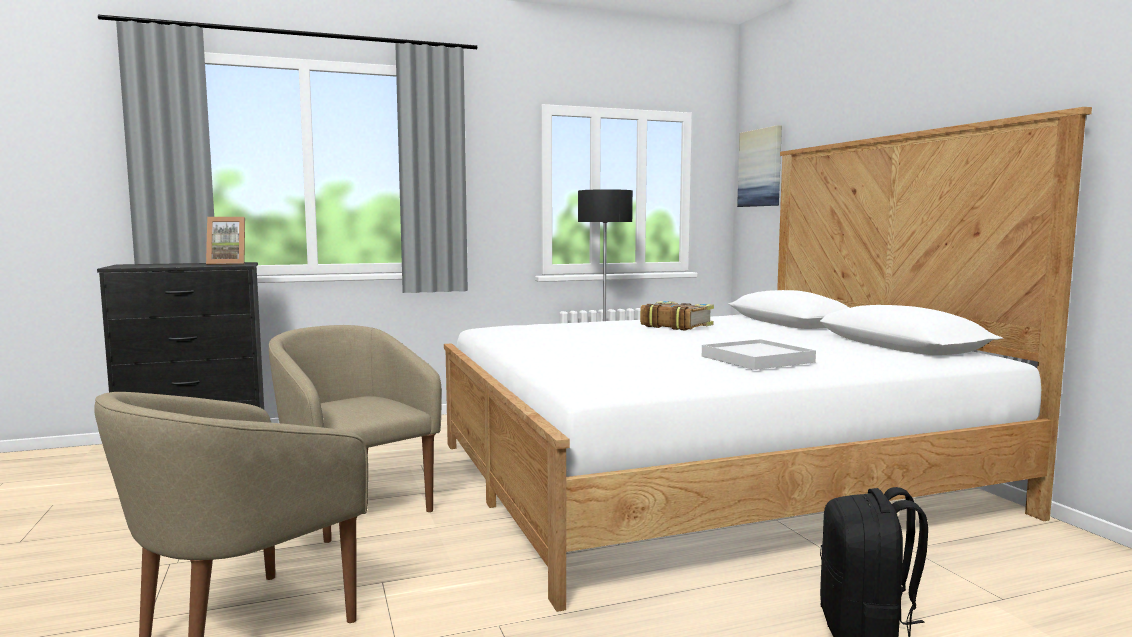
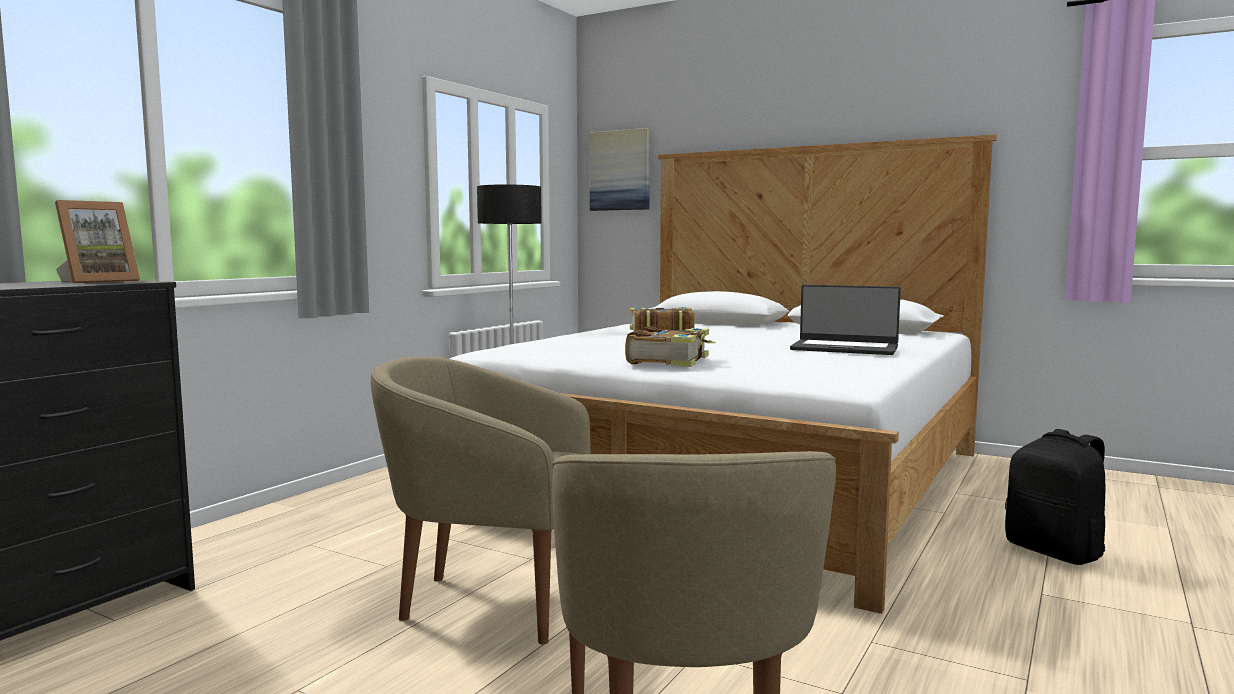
camera: 40 degrees left, 0 degrees up
(557, 350) = (670, 361): none -> book
(757, 359) = (844, 348): white tray -> laptop

